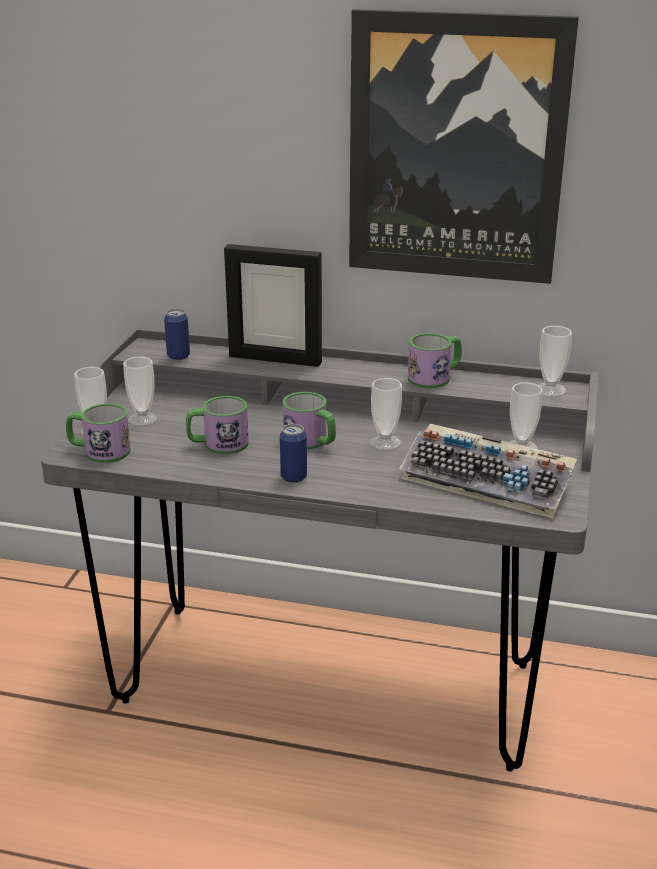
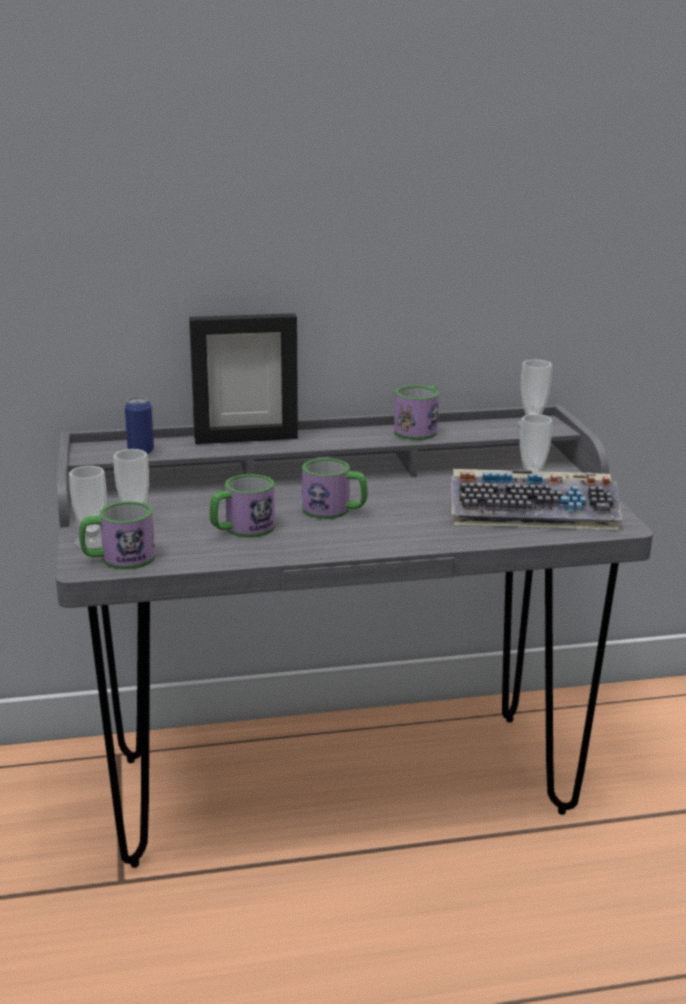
camera: 25 degrees left, 5 degrees down
(293, 477) = (351, 543): can -> none
(385, 442) = (406, 498): cup -> none
(456, 149) = (416, 195): picture -> none

